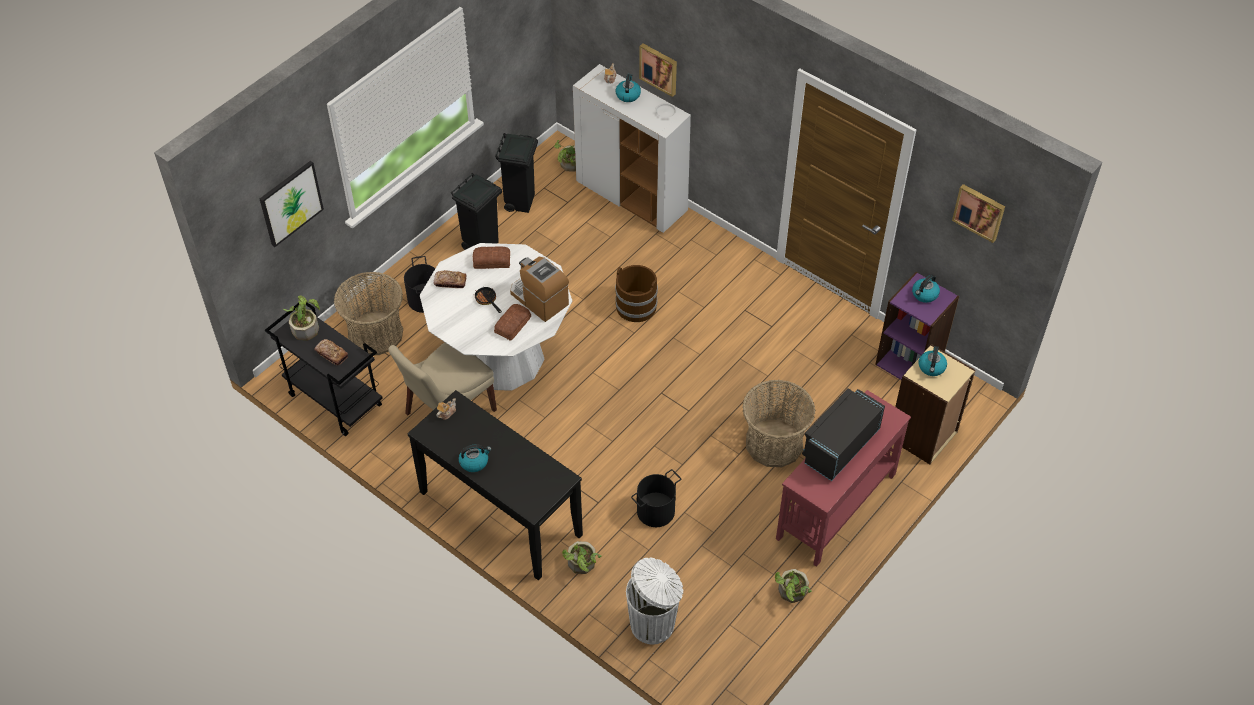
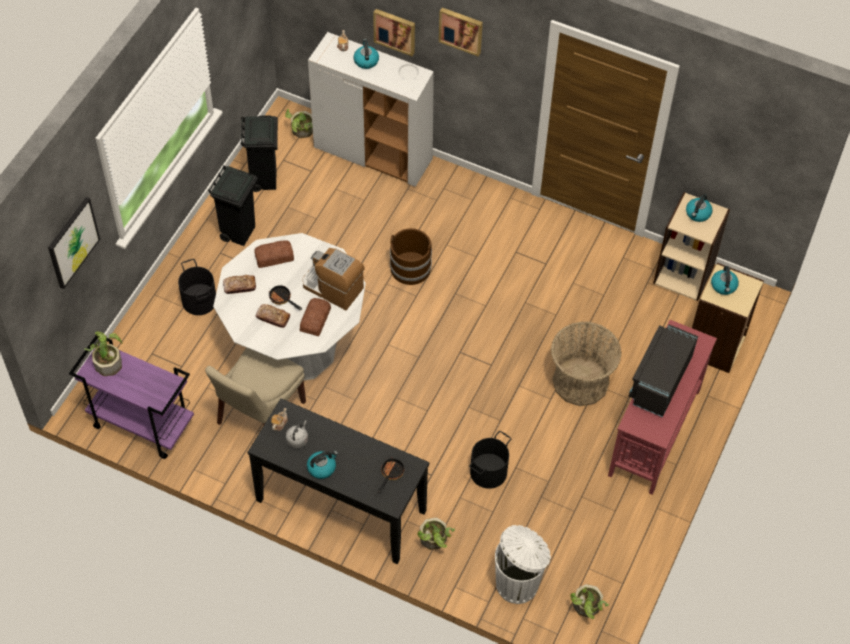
camera: 15 degrees left, 5 degrees up
(331, 354) = (143, 384): bread -> bread (273, 318)
(334, 400) = (141, 424): black cart -> purple cart
(375, 333) = (161, 346): basket -> none
(459, 431) = (297, 439): none -> grey kettle
(539, 481) = (390, 474): none -> frying pan
(791, 594) = (636, 526): potted plant -> potted plant (586, 608)
(909, 362) = (684, 274): purple bookcase -> beige bookcase
(979, 212) = (748, 133): picture -> picture (461, 30)

